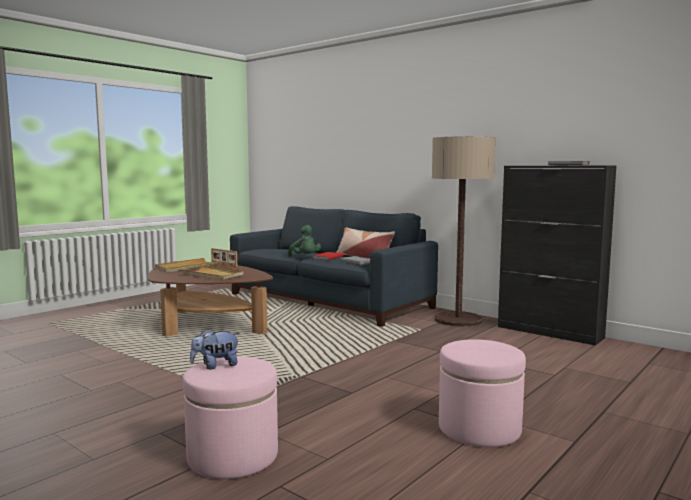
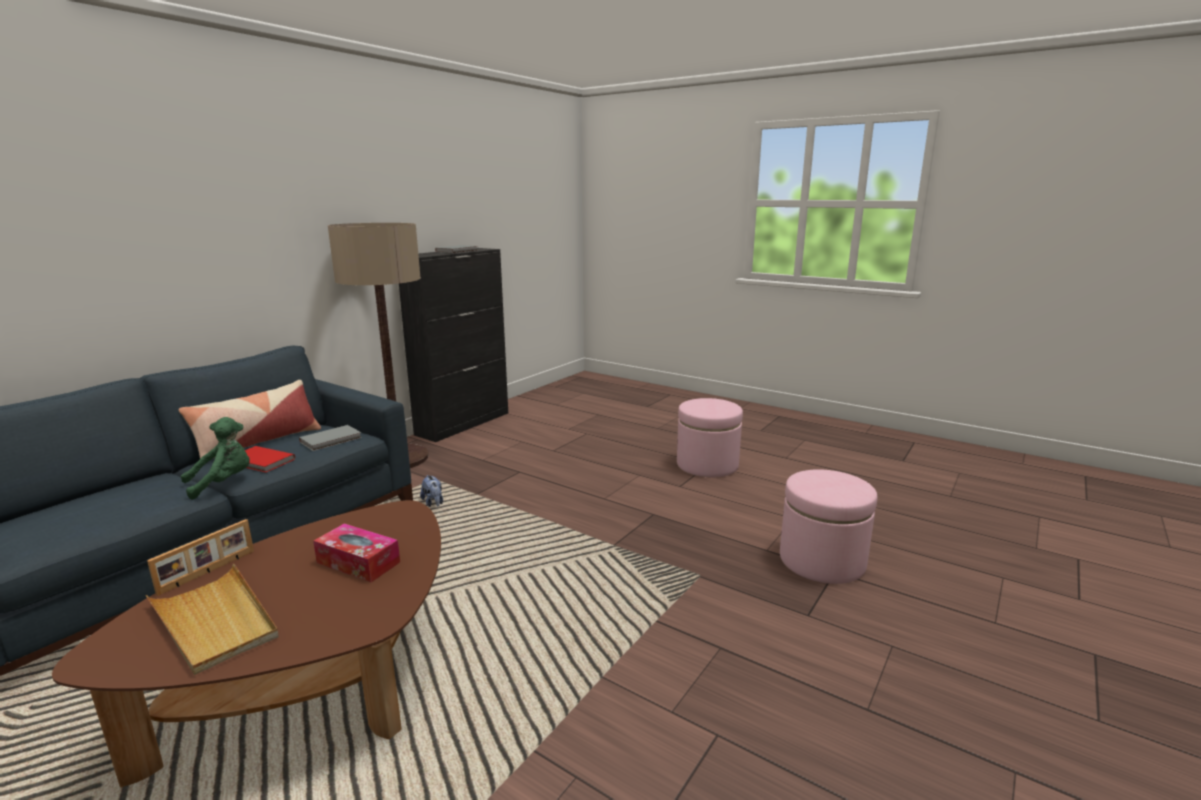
camera: 95 degrees left, 10 degrees up
(212, 275) = (358, 562): beige tray -> tissue box
(215, 366) = (832, 490): plush toy -> plush toy (433, 503)

